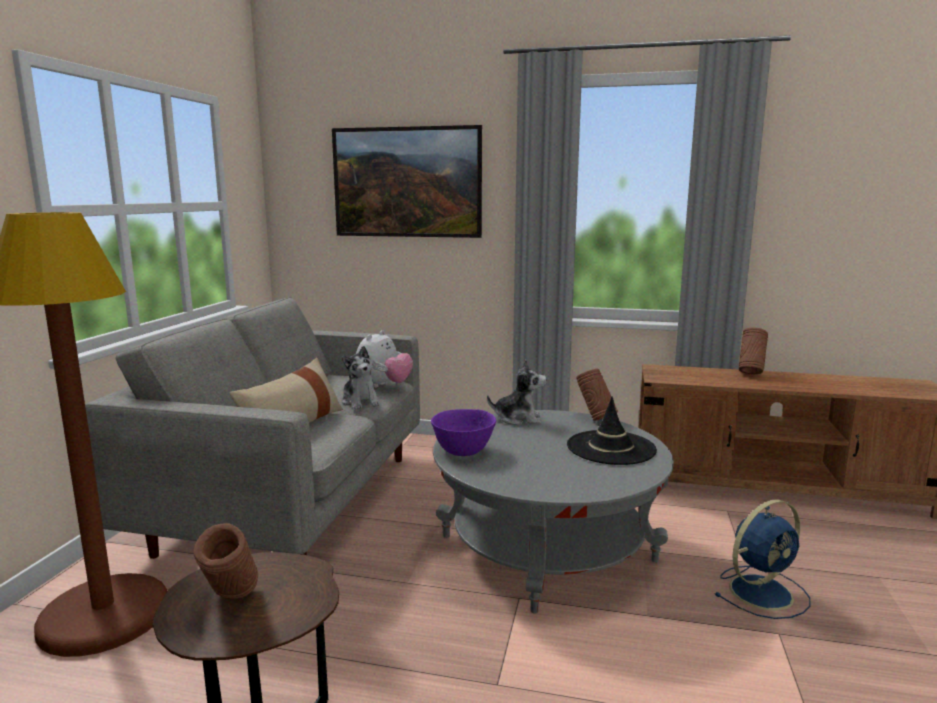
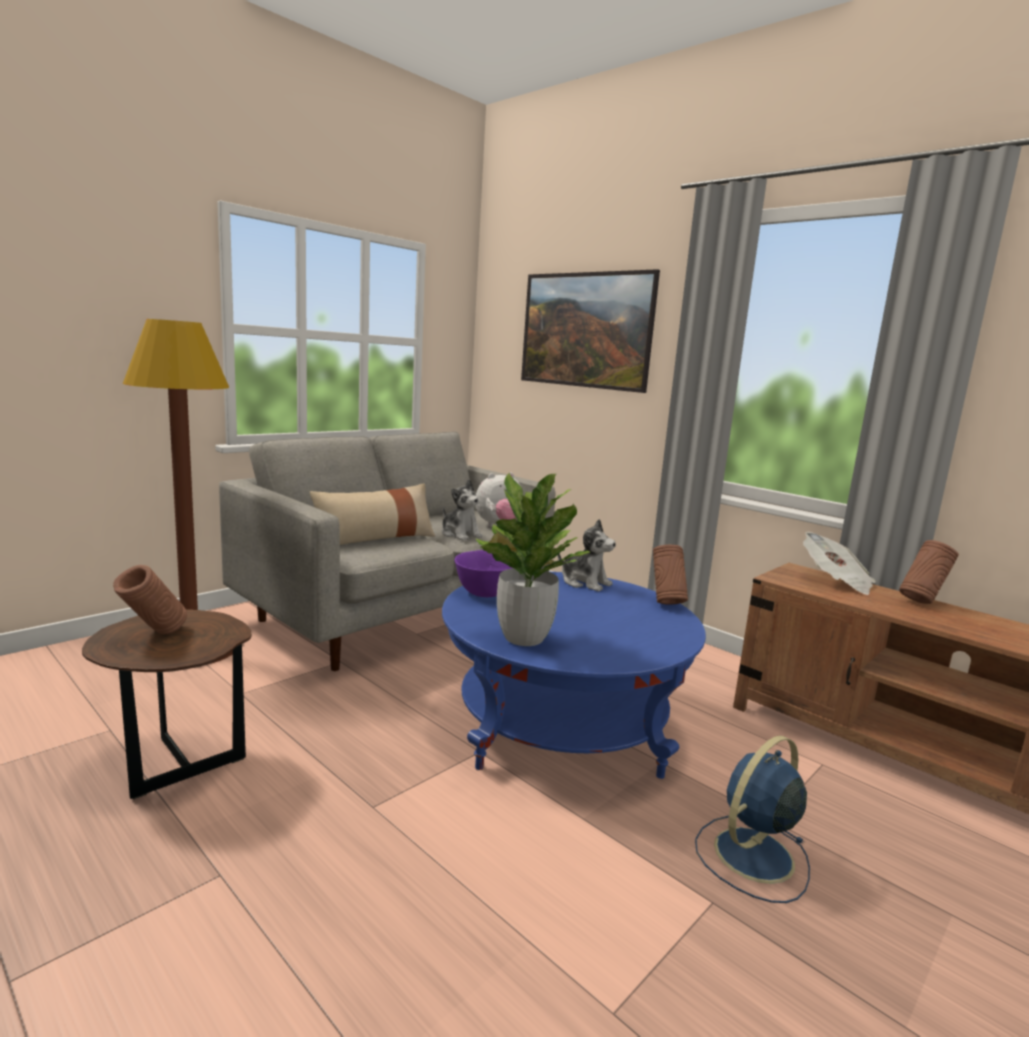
camera: 30 degrees right, 0 degrees up
(360, 402) = (460, 534): plush toy -> plush toy turned 45 degrees counterclockwise
(547, 547) = (562, 722): grey coffee table -> blue coffee table
(554, 480) = (523, 638): none -> potted plant
(611, 448) = (633, 630): black hat -> none
(690, 372) = (836, 582): none -> newspaper
(762, 591) = (751, 856): blue fan -> blue fan turned 135 degrees clockwise

